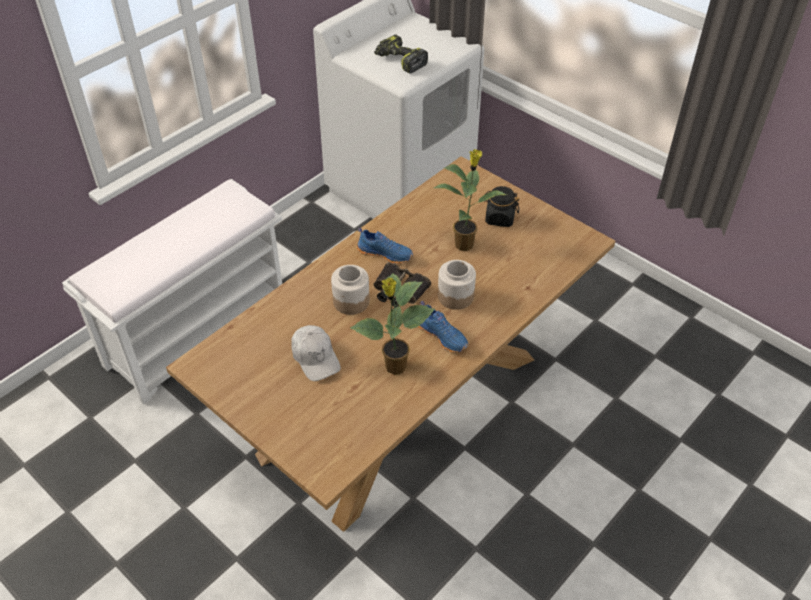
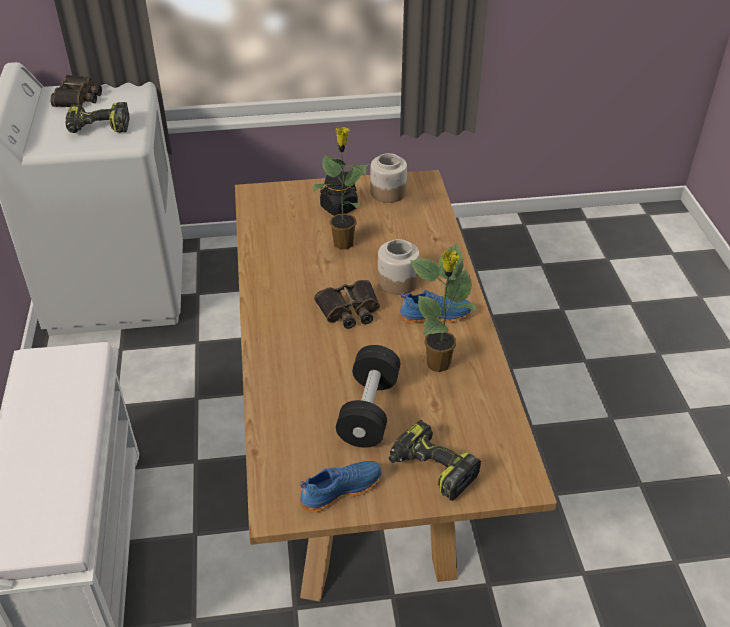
camera: 50 degrees left, 5 degrees down
(294, 419) = (431, 468): none -> power drill
(315, 357) = (369, 410): white cap -> black dumbbell
(351, 301) = (325, 347): jar -> jar (387, 193)
(385, 253) = (293, 292): blue shoe -> blue shoe (340, 489)
(420, 32) = (78, 98): none -> binoculars

